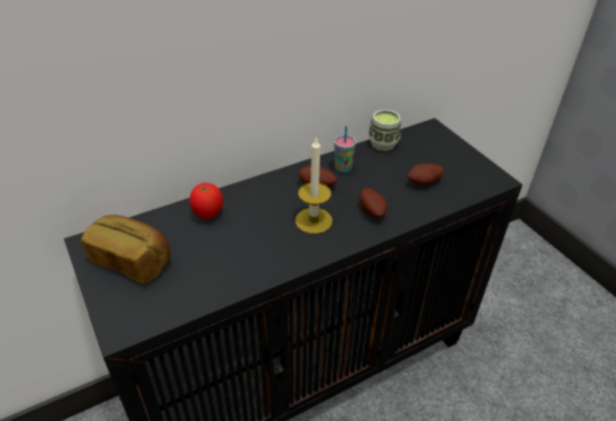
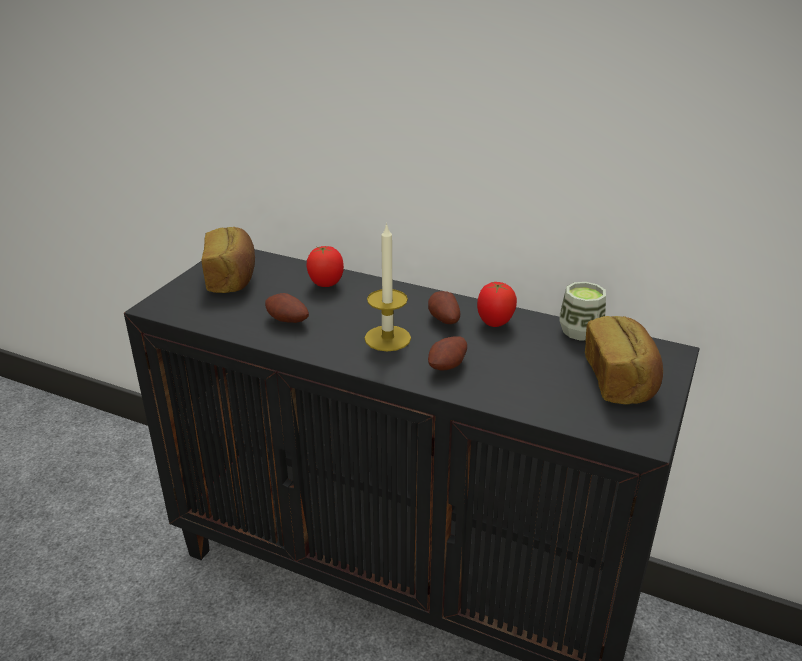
camera: 55 degrees right, 10 degrees down
(343, 169) = (494, 323): cup -> tomato
(424, 183) = (549, 383): potato -> potato (287, 321)
(442, 158) = (620, 380): none -> bread

